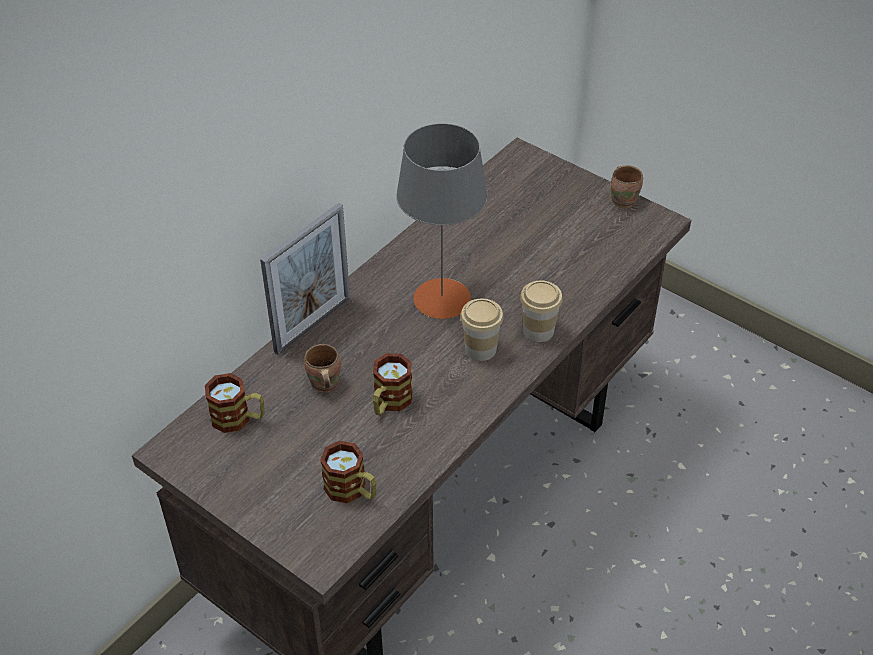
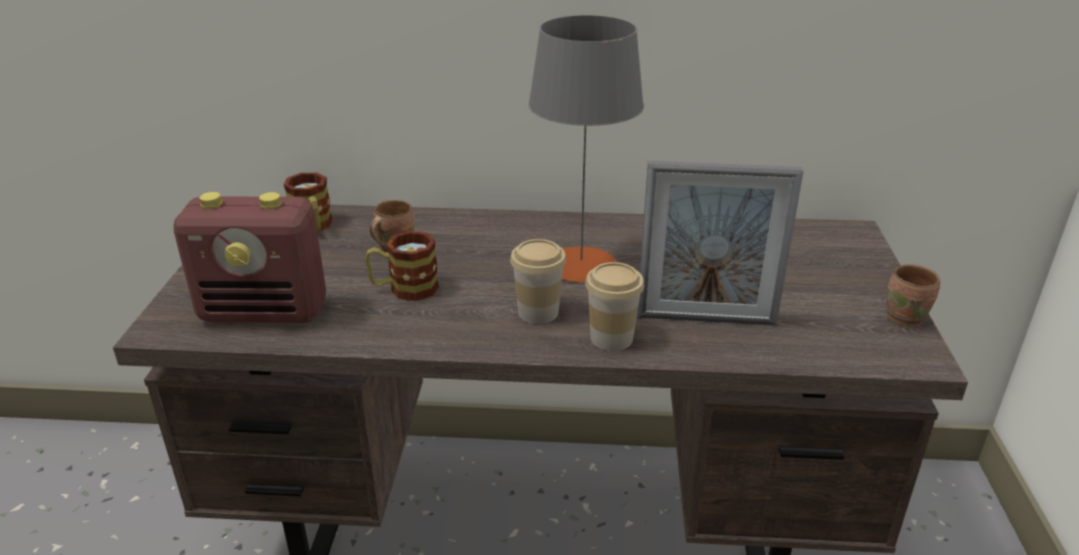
camera: 55 degrees right, 15 degrees down
(313, 324) = (464, 217): picture frame -> picture frame (705, 319)
(352, 490) = (265, 312): mug -> radio

